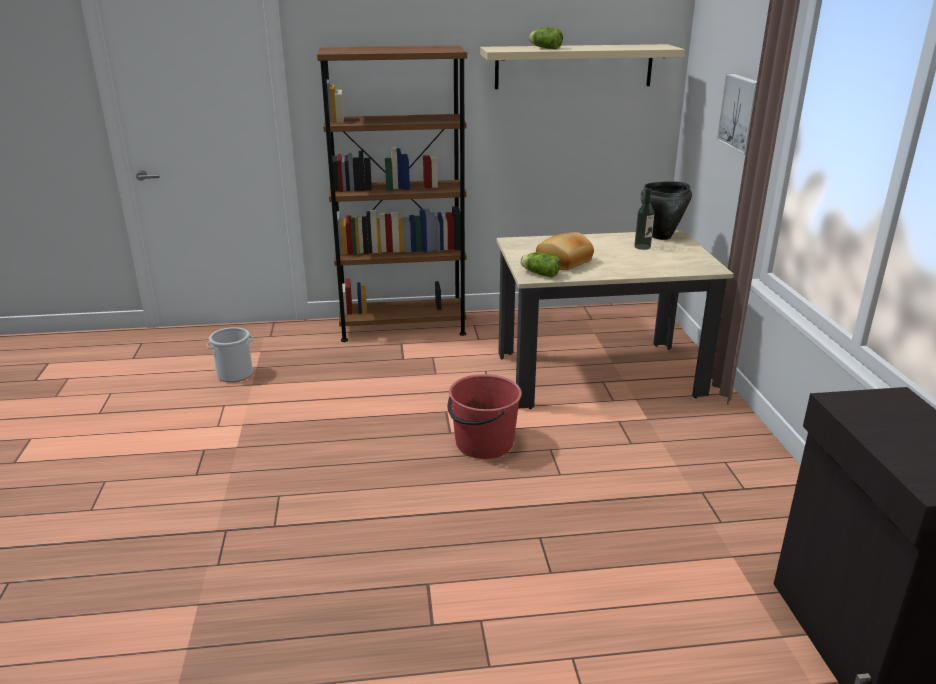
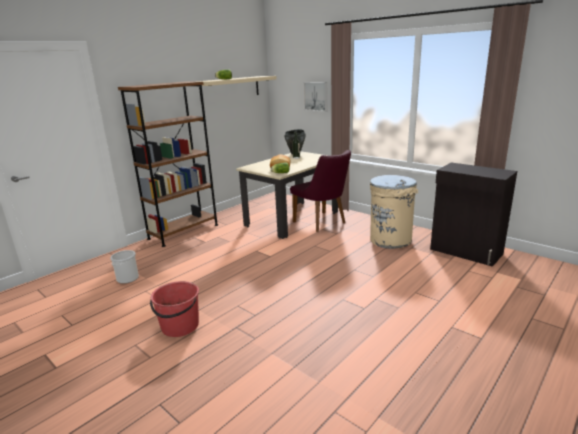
camera: 40 degrees left, 5 degrees down
(483, 443) = (288, 254): red bucket -> red bucket (180, 326)
(639, 408) = (322, 223): none -> purple chair
(719, 513) = (390, 239): none -> beige trash can

